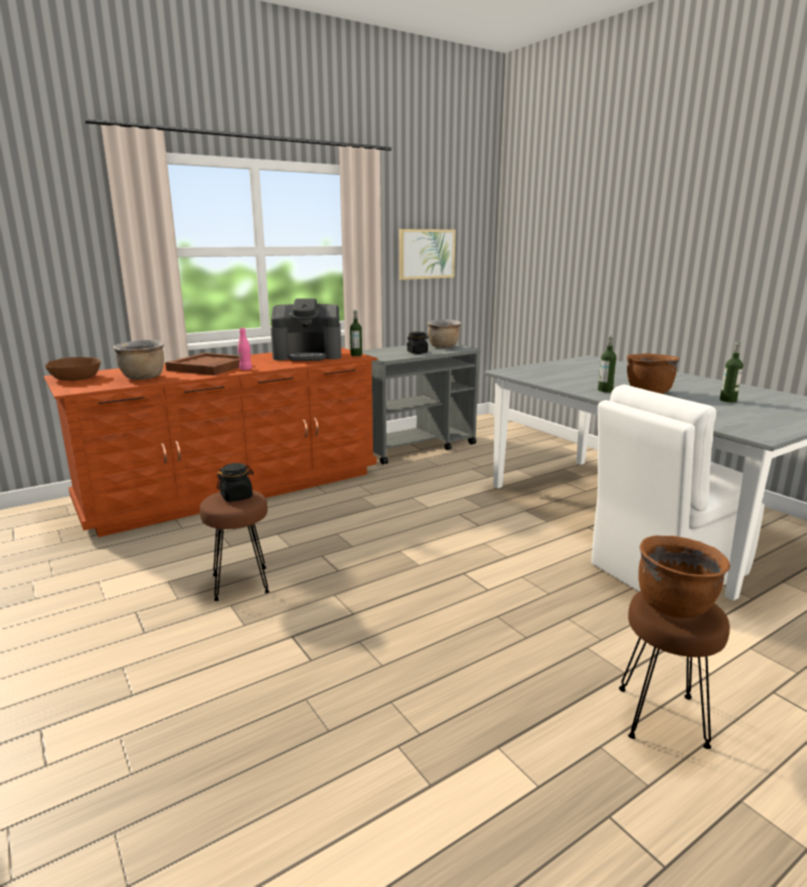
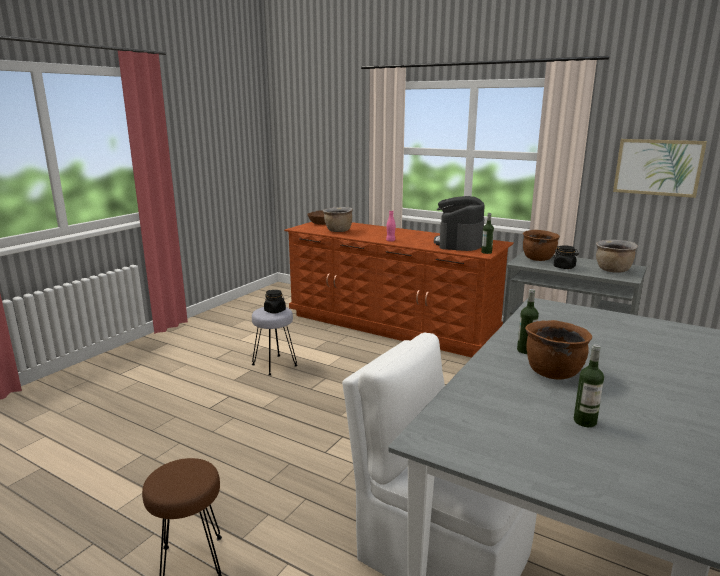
camera: 65 degrees right, 0 degrees up
(209, 367) = (384, 234): brown tray -> none
(241, 583) = (275, 365): brown stool -> grey stool
(308, 355) = (459, 243): coffee machine -> coffee machine turned 45 degrees clockwise
(674, 606) = (181, 474): brown cooking pot -> brown cooking pot (538, 259)

